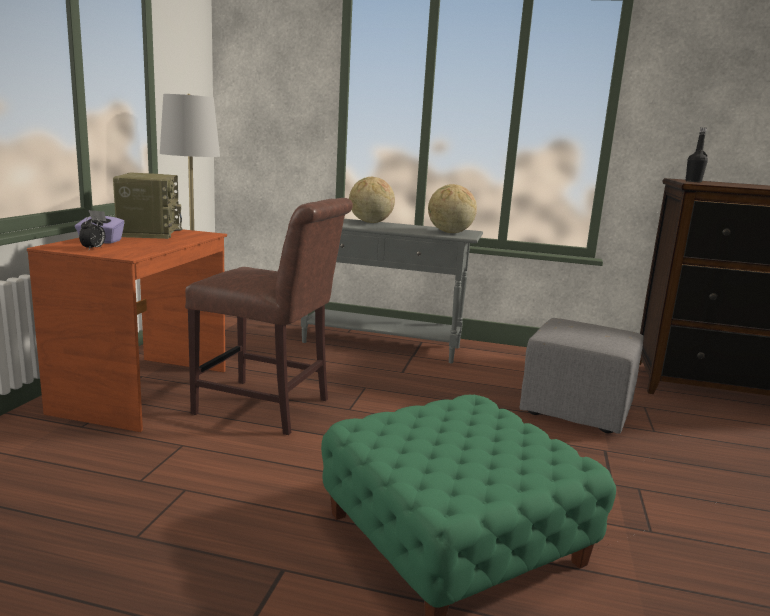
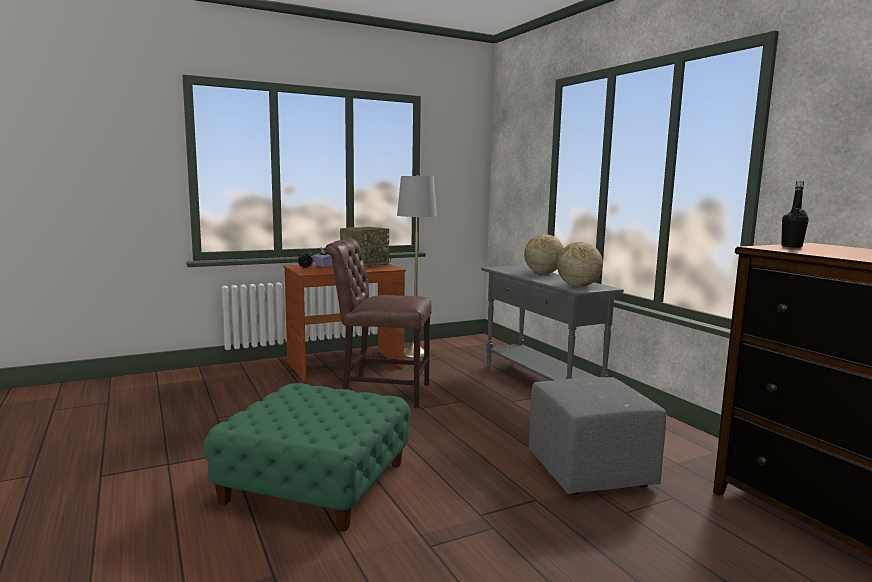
camera: 50 degrees right, 5 degrees down
(269, 408) = (381, 392): brown chair -> brown chair turned 120 degrees clockwise

